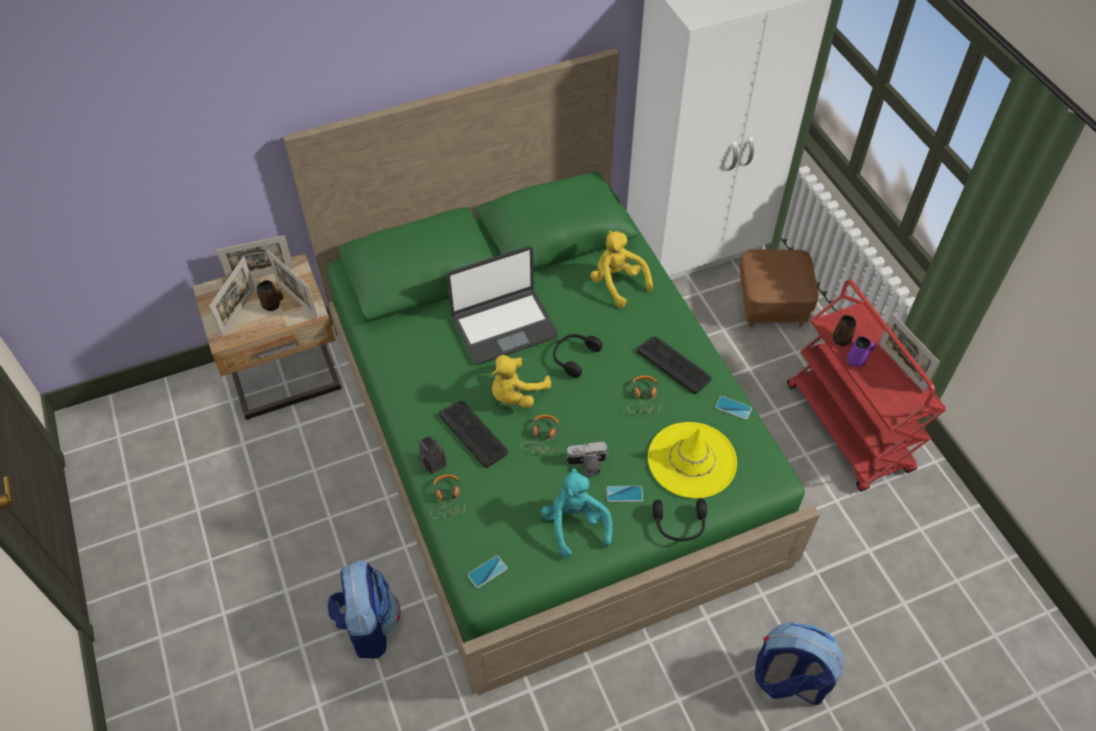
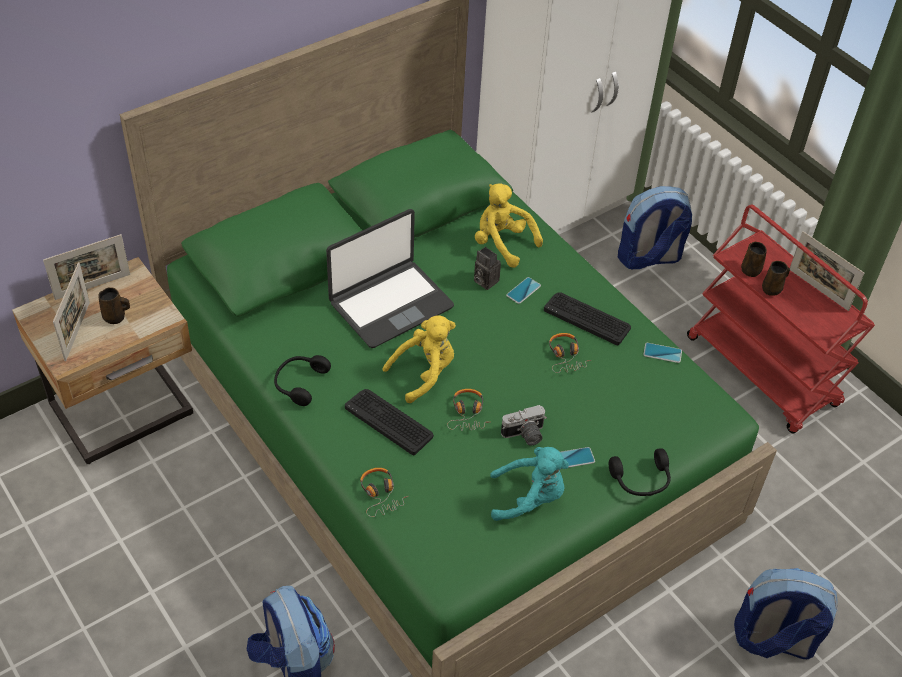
camera: 15 degrees left, 5 degrees down
(297, 300) = (144, 308): picture frame -> none
(432, 463) = (351, 460): camera -> camera (484, 281)
(487, 572) = (447, 564): phone -> phone (523, 291)
(516, 394) = (424, 373): yellow plush toy -> yellow plush toy turned 150 degrees counterclockwise
(574, 357) = (477, 325): black headphones -> black headphones (299, 383)
(575, 524) = (529, 498): turquoise plush toy -> turquoise plush toy turned 120 degrees clockwise
(691, 460) = (634, 412): yellow hat -> none
(771, 305) = (648, 258): brown ottoman -> backpack
(857, 360) = (772, 289): purple mug -> brown mug

